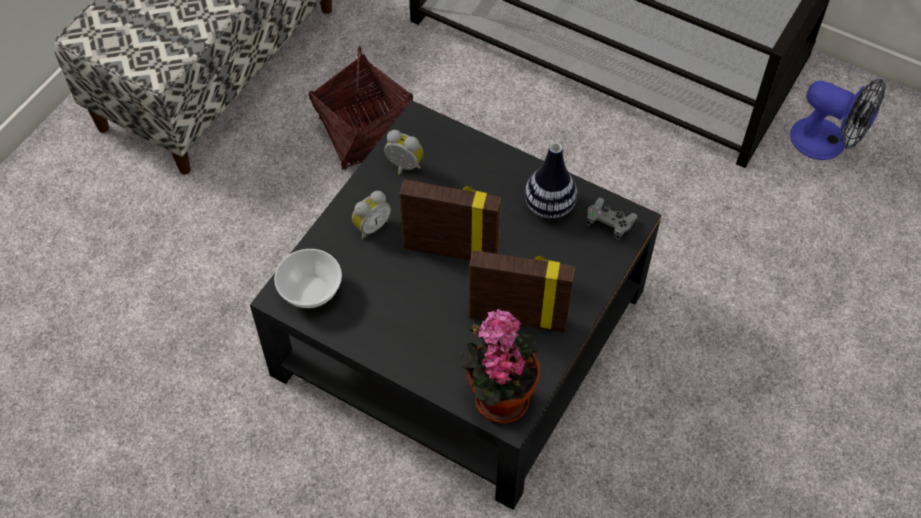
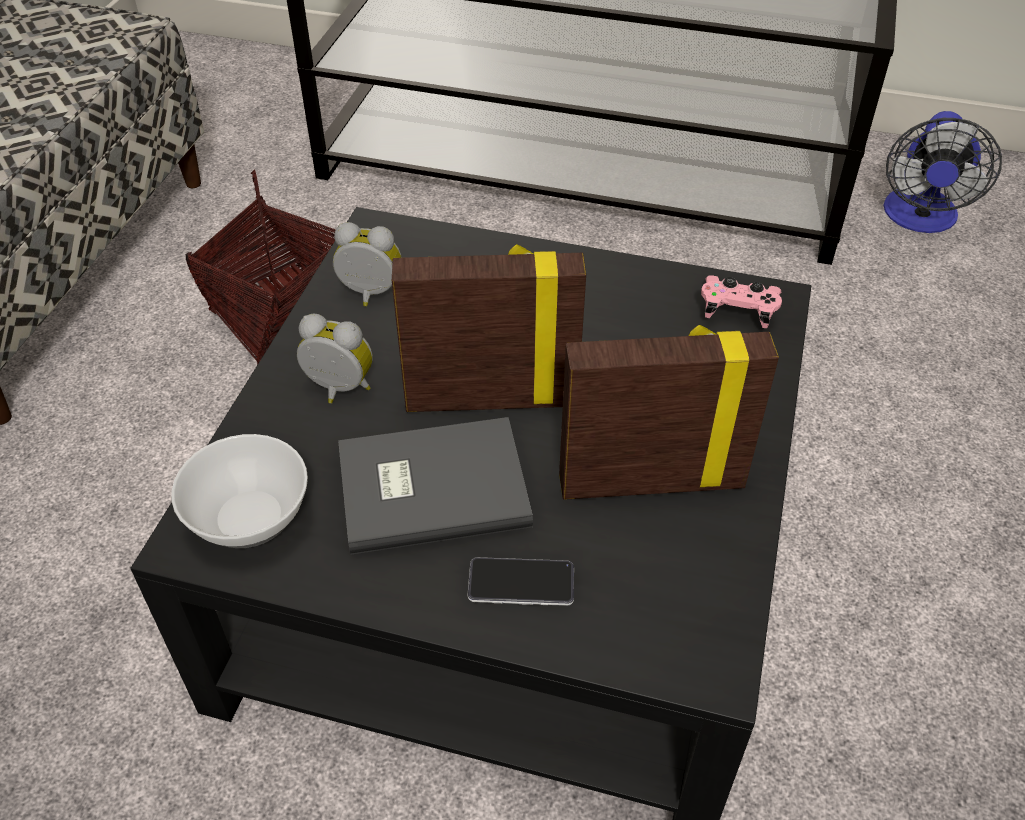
camera: 15 degrees left, 10 degrees down
(371, 226) = (338, 390): alarm clock -> alarm clock turned 105 degrees counterclockwise
(404, 293) = (429, 485): none -> grey book
(433, 356) = (521, 583): none -> phone
(498, 395) = (672, 627): potted plant -> none
(549, 206) = (631, 305): vase -> none
(609, 223) = (738, 311): grey game controller -> pink game controller
(827, 143) = (919, 219): fan -> fan turned 90 degrees clockwise

